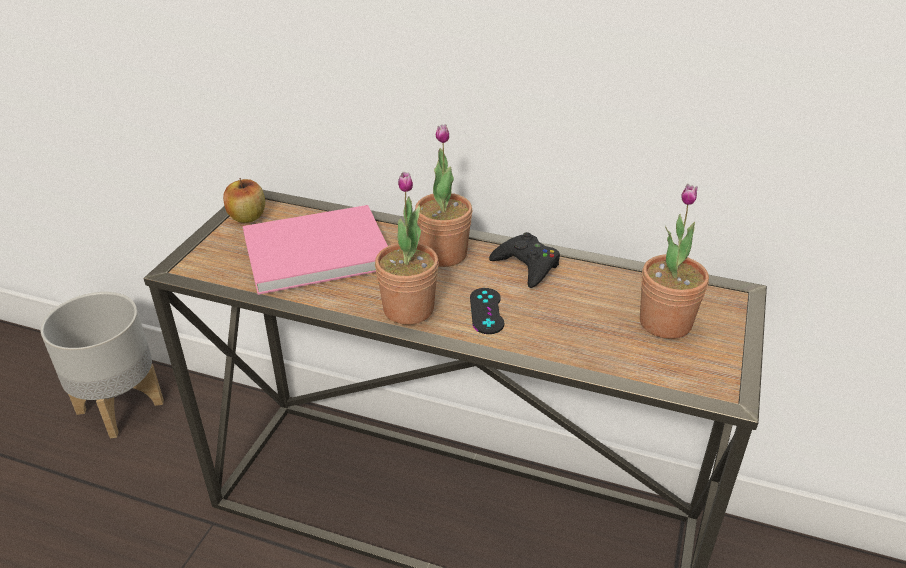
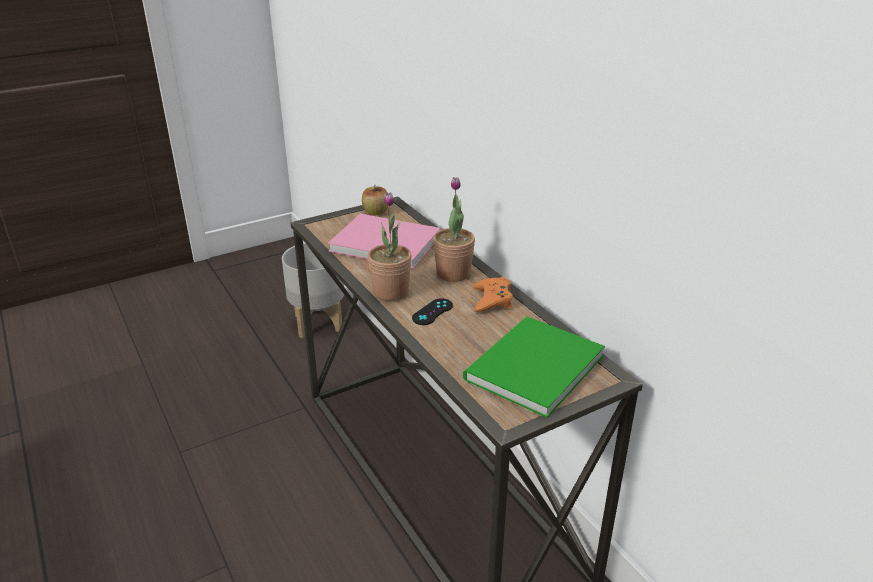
camera: 40 degrees right, 5 degrees down
(527, 265) = (492, 299): black game controller -> orange game controller
(665, 323) = (529, 368): potted plant -> green book

